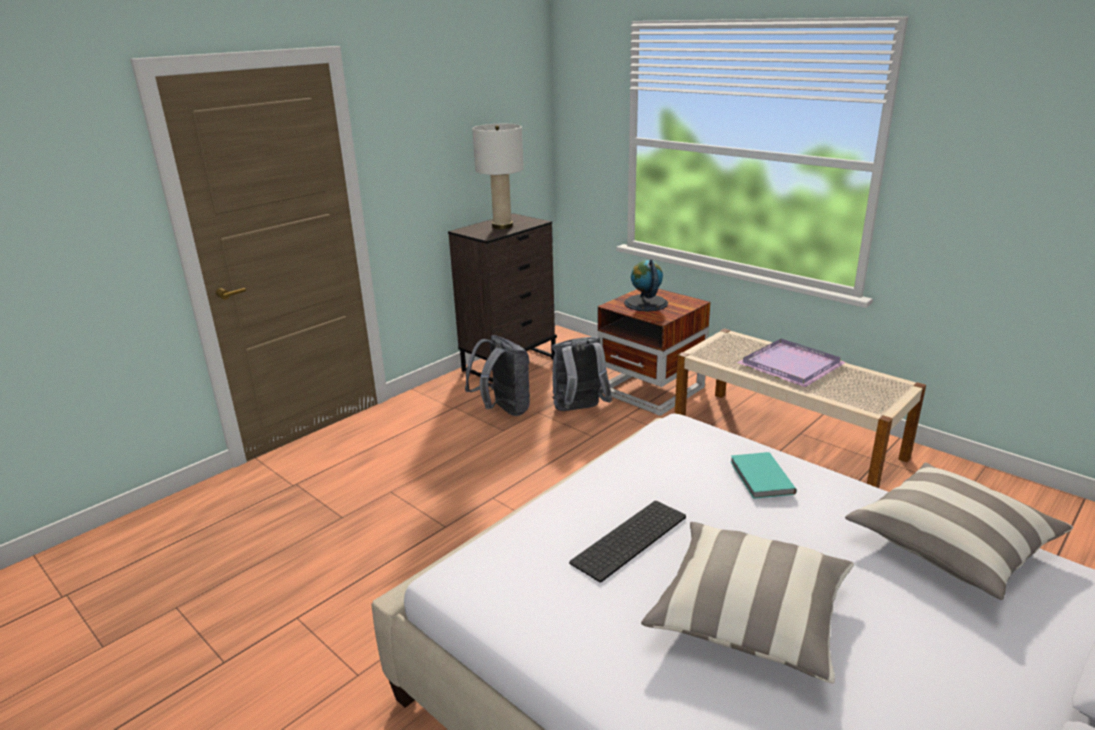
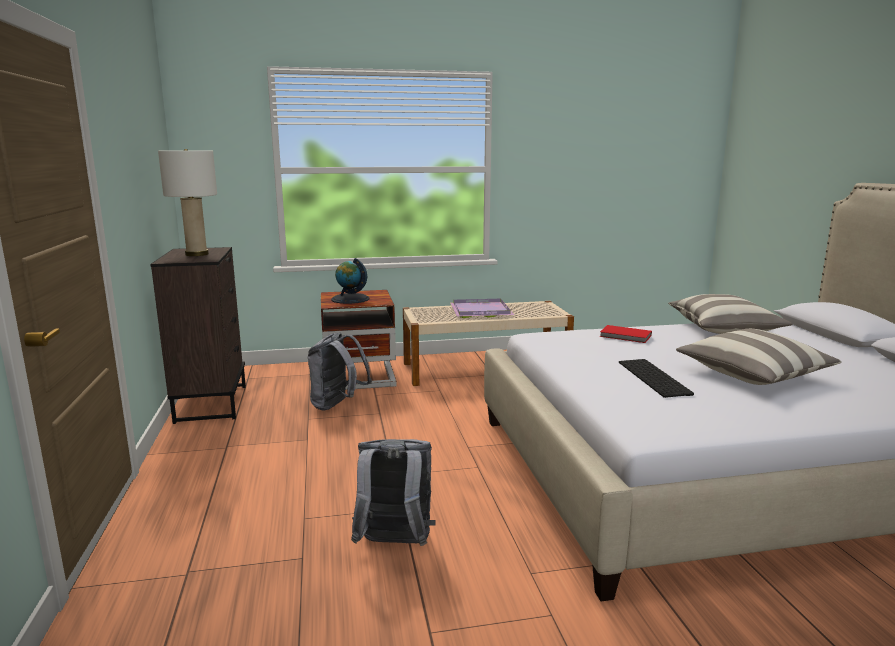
camera: 55 degrees left, 10 degrees down
(503, 410) = (277, 429): grey backpack -> grey backpack (394, 545)
(760, 478) = (625, 336): turquoise book -> red book

